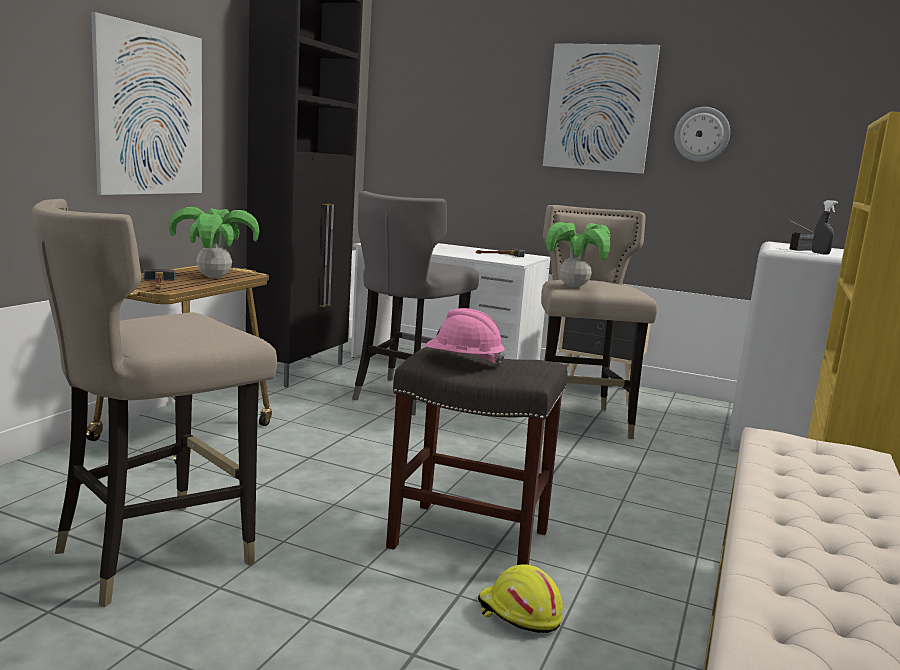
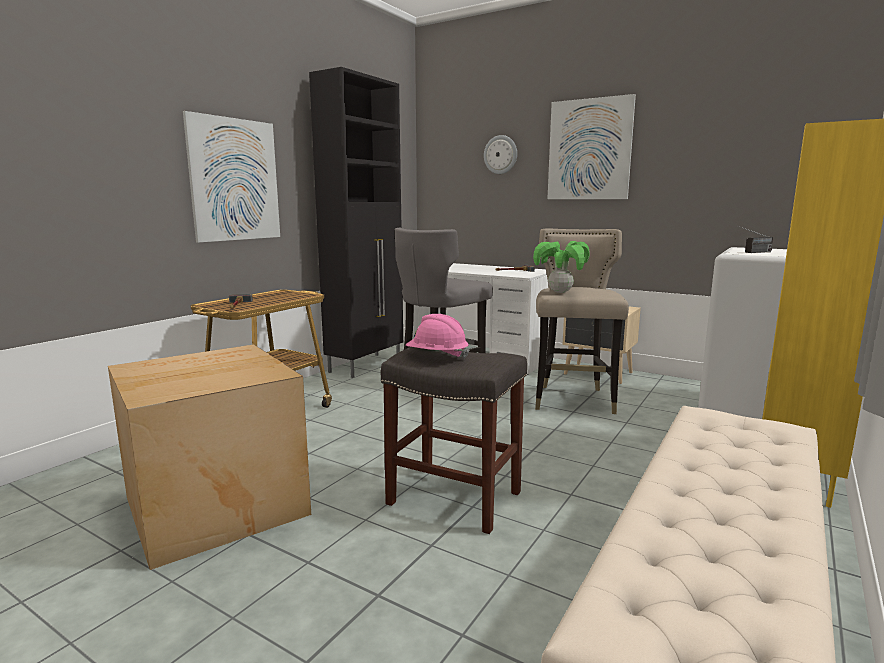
camera: 10 degrees right, 0 degrees up
(156, 552) = (213, 505): beige stool -> cardboard box
(214, 277) = (282, 298): potted plant -> none
(518, 614) = (475, 562): yellow hard hat -> none
(702, 134) = (674, 163): wall clock -> wall clock (500, 154)
(820, 253) = (771, 254): grey spray bottle -> none

